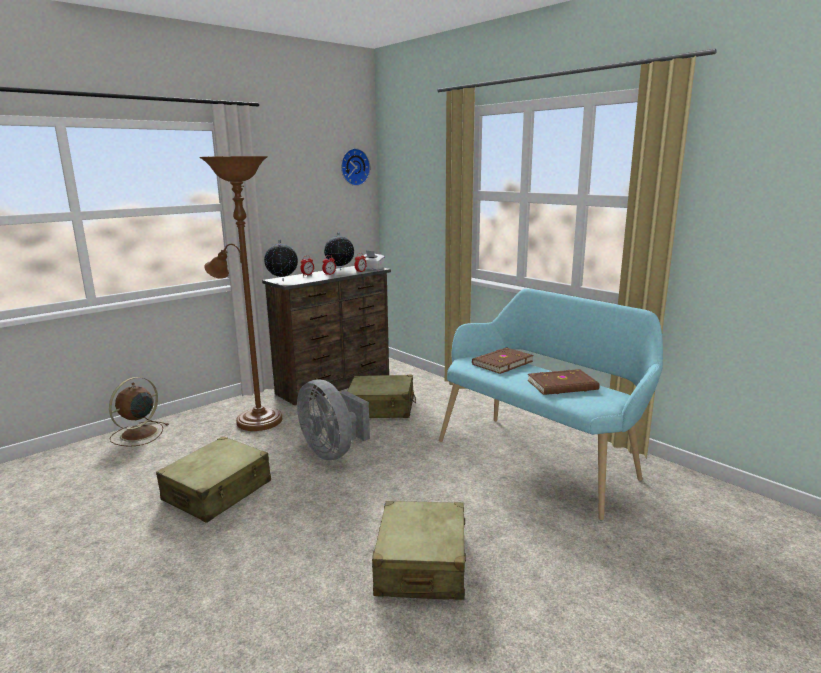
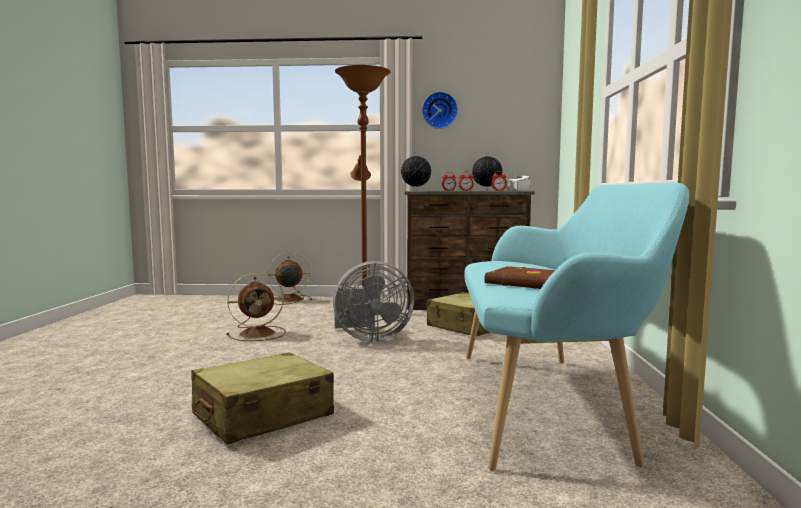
camera: 45 degrees right, 10 degrees down
(218, 491) = (259, 334): beige suitcase -> brown fan
(333, 452) = (369, 338): grey fan -> grey fan turned 105 degrees counterclockwise
(354, 167) = (530, 94): wall clock -> wall clock (439, 110)
(501, 363) = (523, 266): brown book -> none

